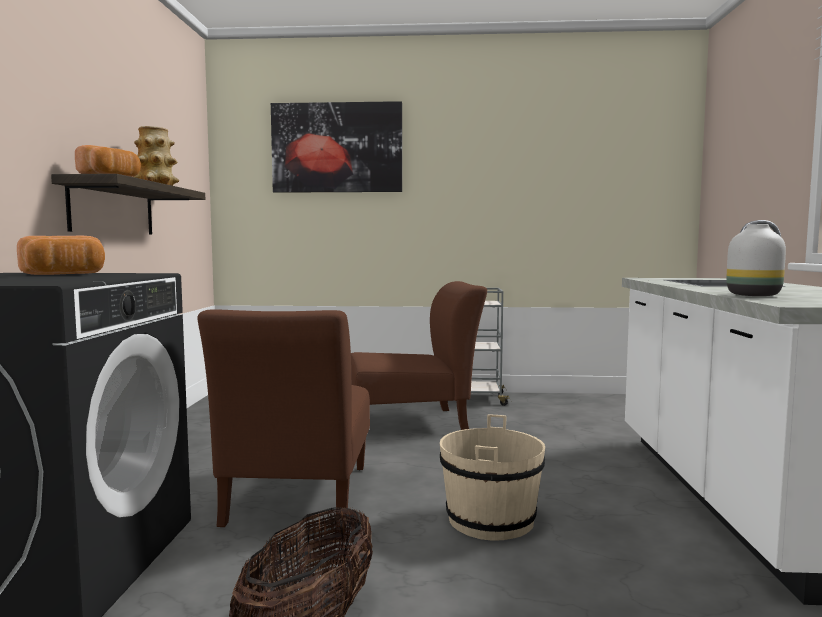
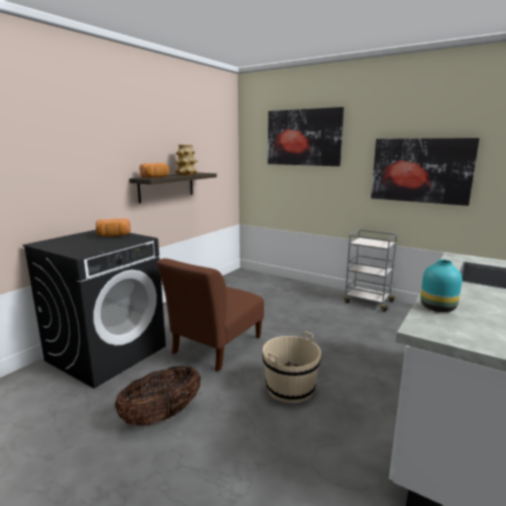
camera: 30 degrees right, 10 degrees up
(413, 424) = (314, 313): brown chair -> none
(521, 193) = (421, 170): none -> picture
(754, 295) = (438, 307): white vase -> turquoise vase

